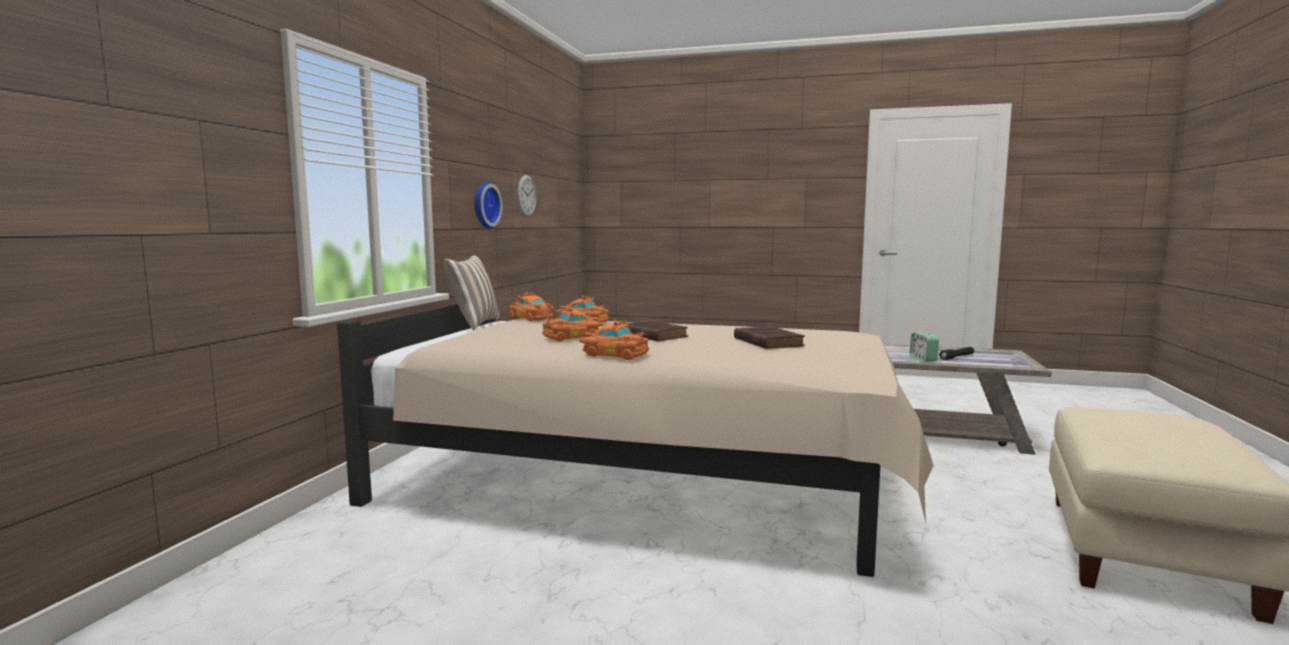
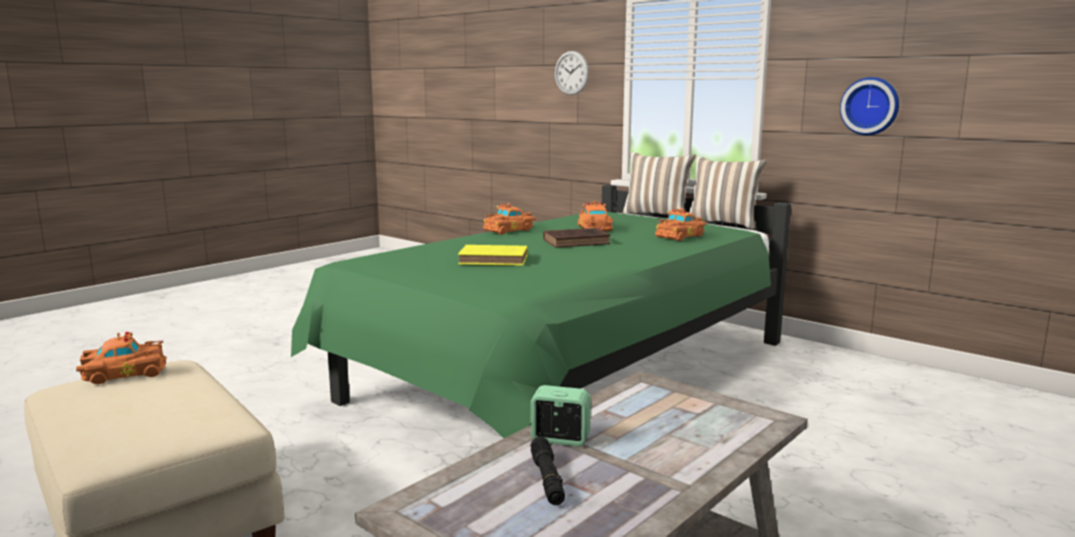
camera: 115 degrees right, 5 degrees up
(426, 337) = (657, 215): none -> pillow
(526, 195) = (1008, 90): wall clock -> wall clock (571, 73)
(531, 318) = (726, 229): orange toy car -> orange toy car (123, 374)
(647, 481) = (567, 374): beige bed -> green bed
(767, 342) = (495, 260): brown book -> yellow book

